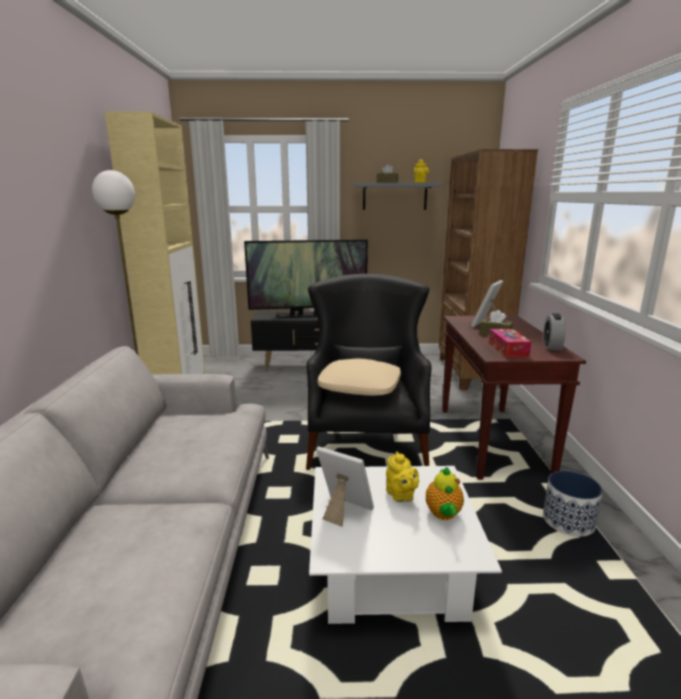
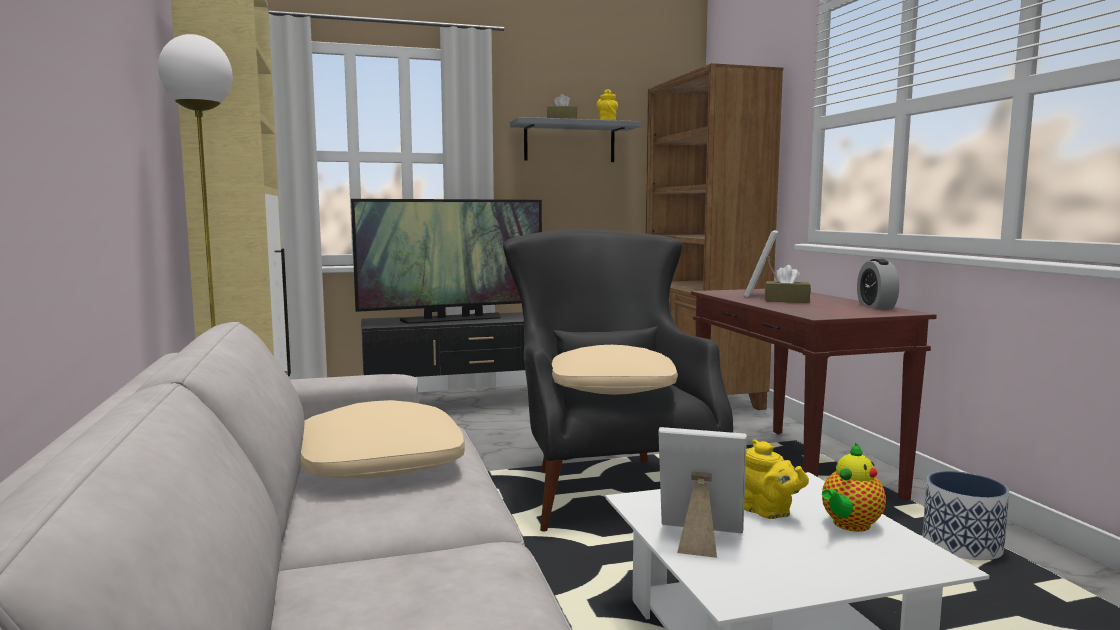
camera: 15 degrees left, 10 degrees down
(189, 434) = (379, 462): none -> beige pillow
(443, 514) = (849, 525): teapot -> teapot turned 60 degrees clockwise
(508, 349) = (826, 310): tissue box -> none

